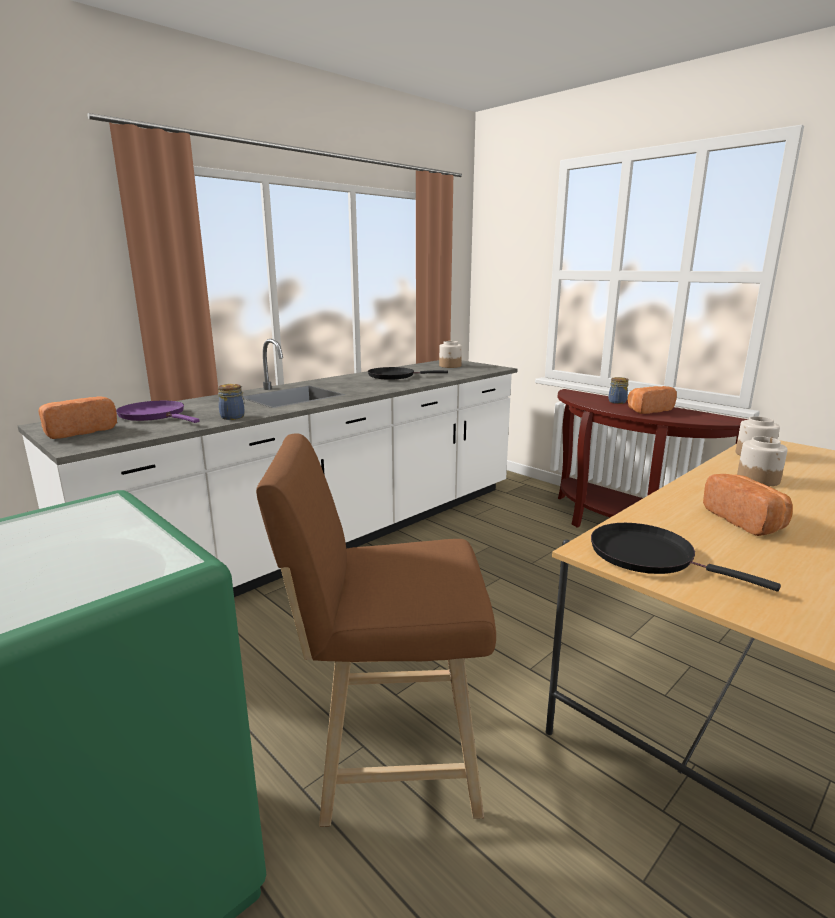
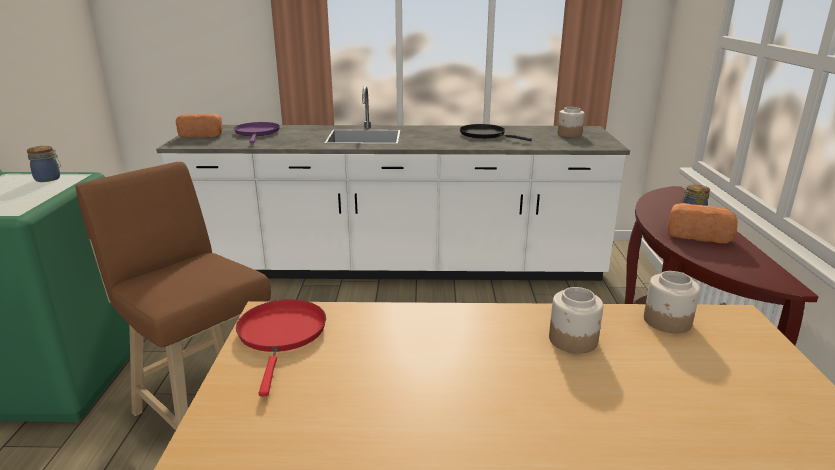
camera: 45 degrees right, 5 degrees up
(233, 417) = (286, 144): jar -> jar (49, 179)
(648, 556) = (282, 334): black frying pan -> red frying pan
(747, 521) = (429, 357): bread -> none

